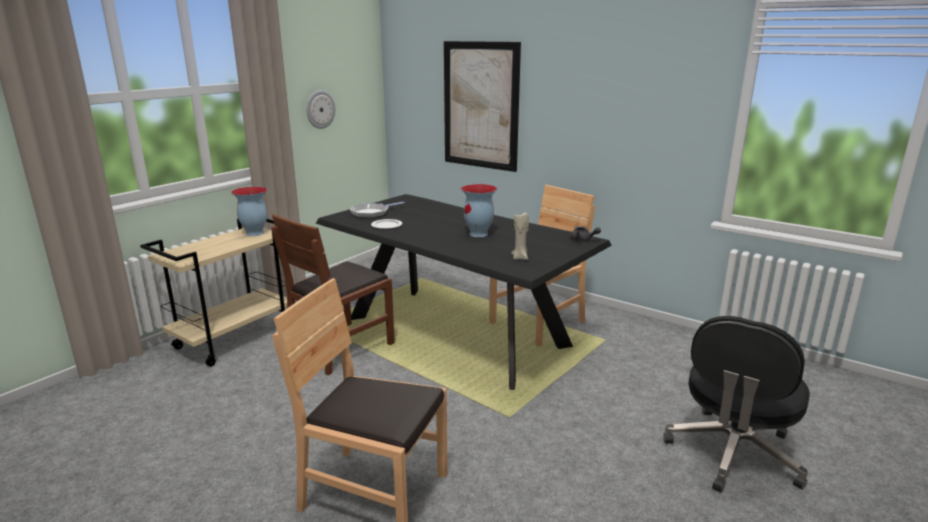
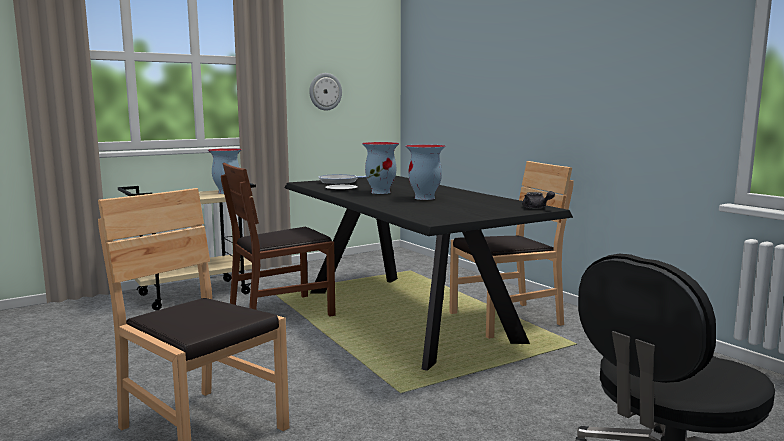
camera: 20 degrees right, 10 degrees down
(429, 228) = (381, 192): none -> vase
(480, 106) = (480, 87): picture -> none
(520, 257) = (443, 213): beige candle -> none

